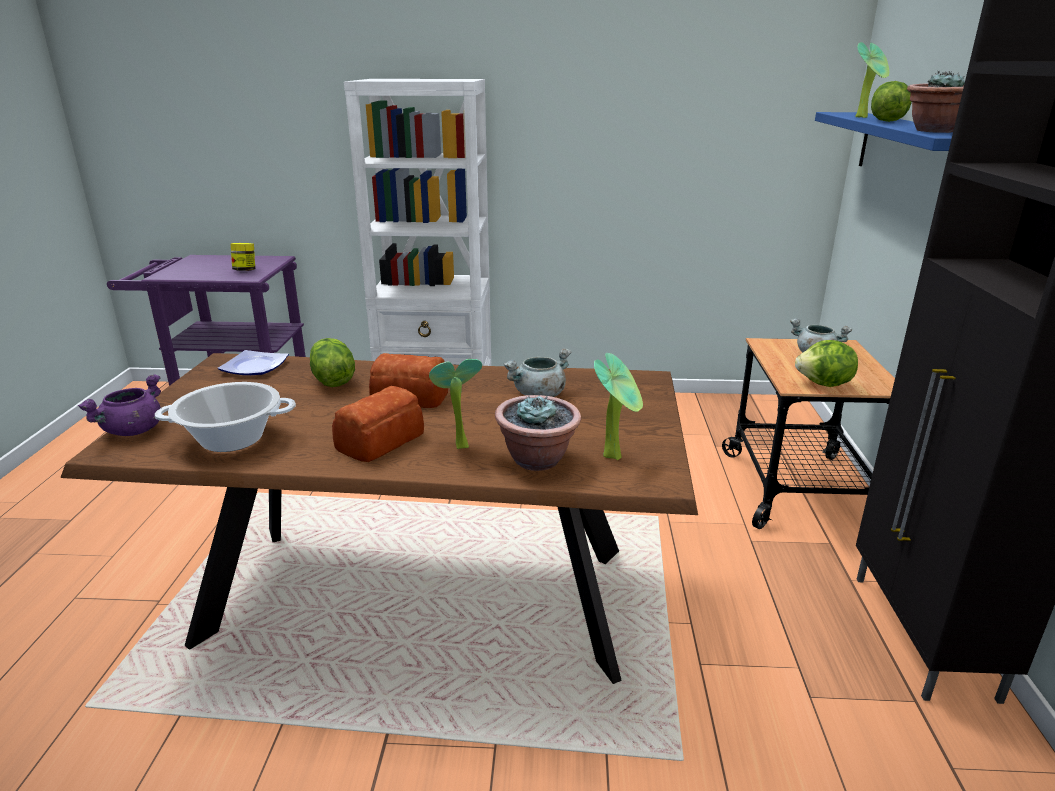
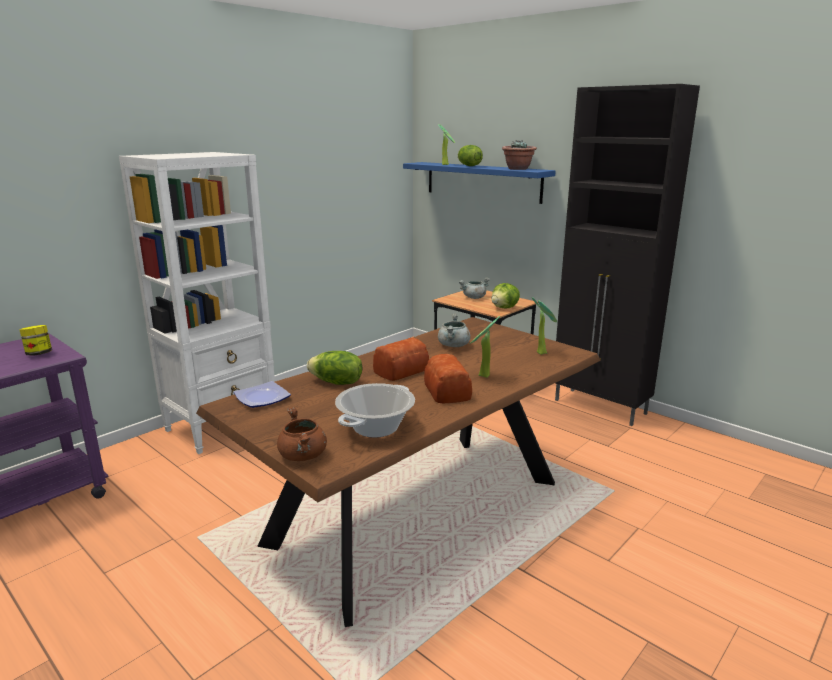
camera: 50 degrees left, 5 degrees down
(133, 431) = (303, 456): purple cooking pot -> brown cooking pot
(537, 459) = (523, 366): potted plant -> none

